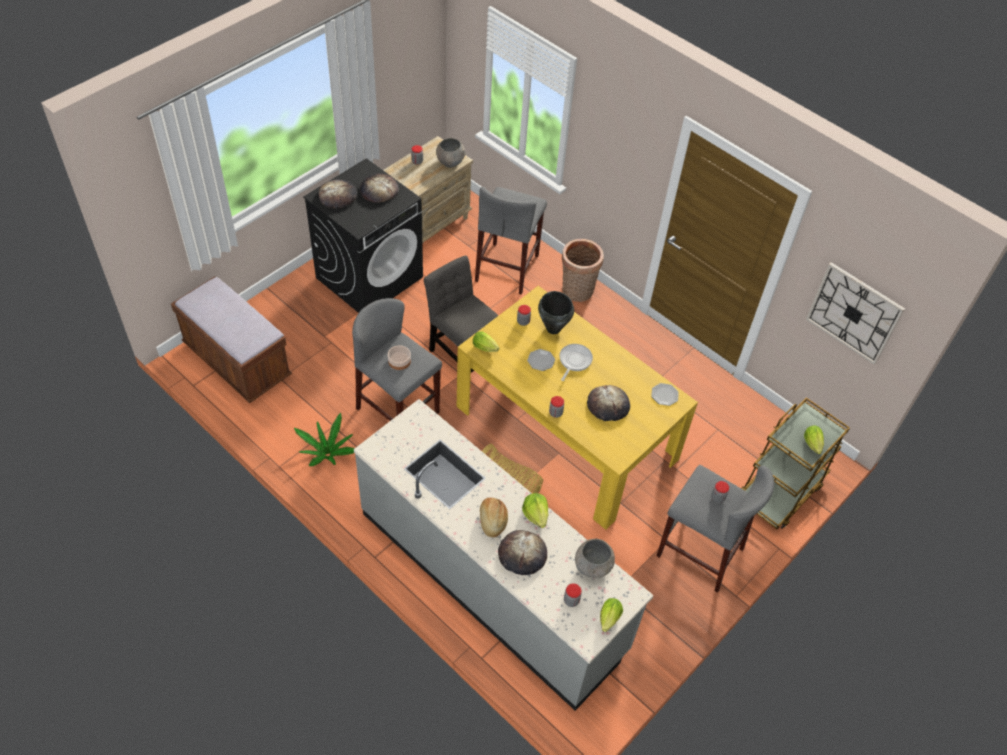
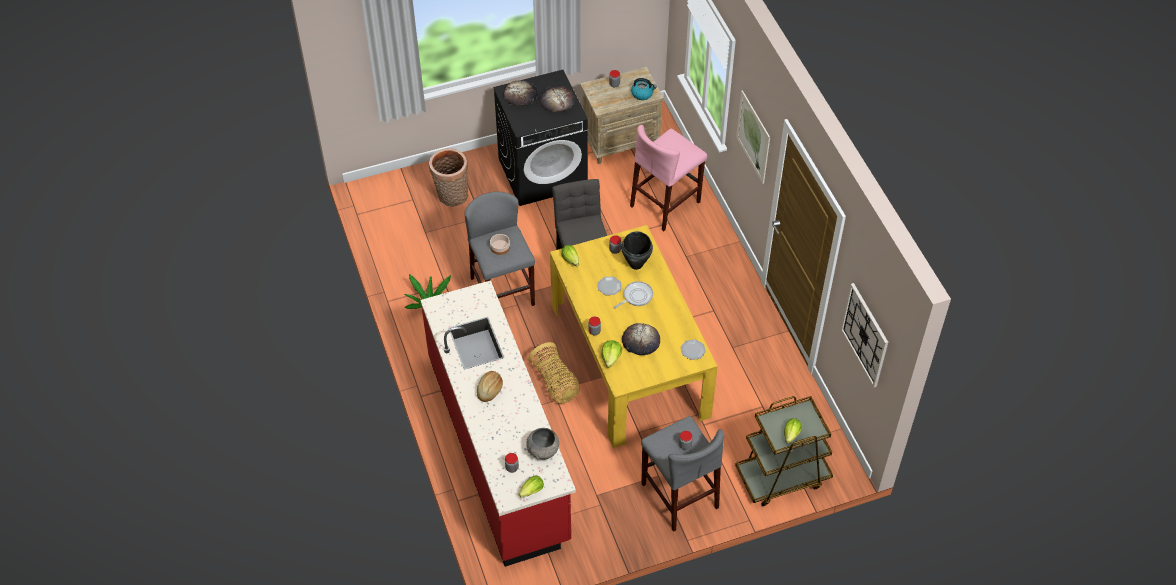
camera: 30 degrees right, 0 degrees up
(237, 362) = (399, 207): brown bench -> none
(450, 162) = (642, 94): grey bowl -> kettle
(492, 580) = (499, 449): grey counter -> red counter
(507, 268) = (665, 204): grey stool -> pink stool
(522, 554) = (496, 422): bread -> none
(536, 514) = (525, 398): lettuce -> lettuce (611, 358)
(577, 292) = (714, 246): basket -> basket (451, 197)
(619, 158) = (753, 137): none -> picture

